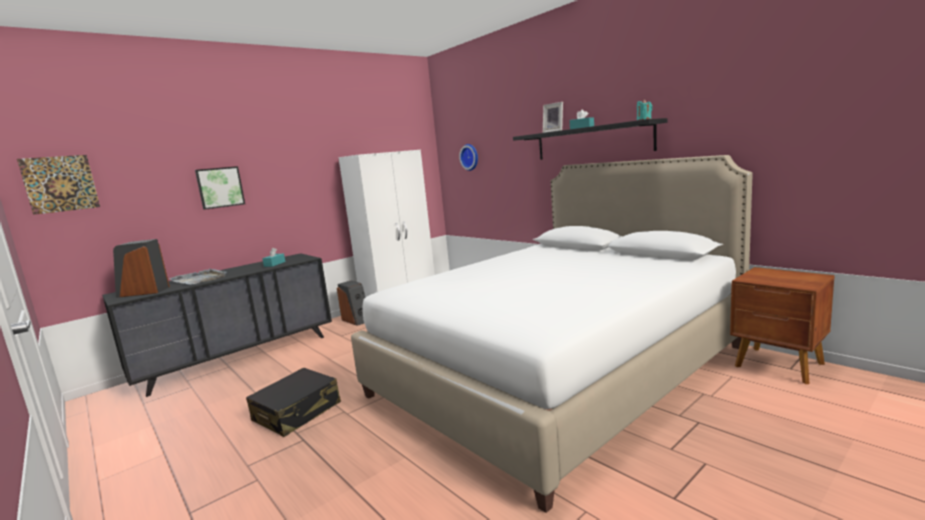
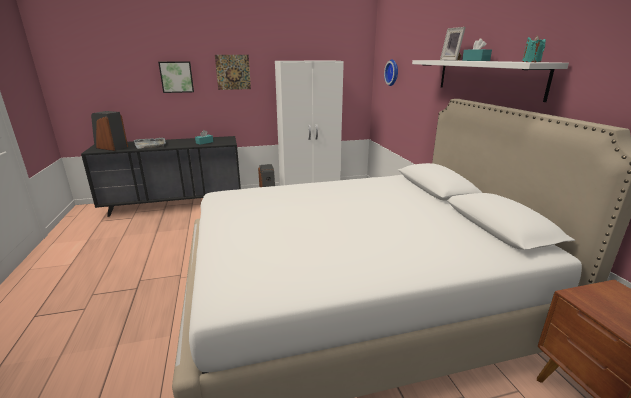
camera: 25 degrees right, 10 degrees up
(60, 184) = (70, 64): picture -> picture (233, 72)
(297, 412) = (157, 263): black suitcase -> none
(592, 141) = (486, 77): black shelf -> white shelf

